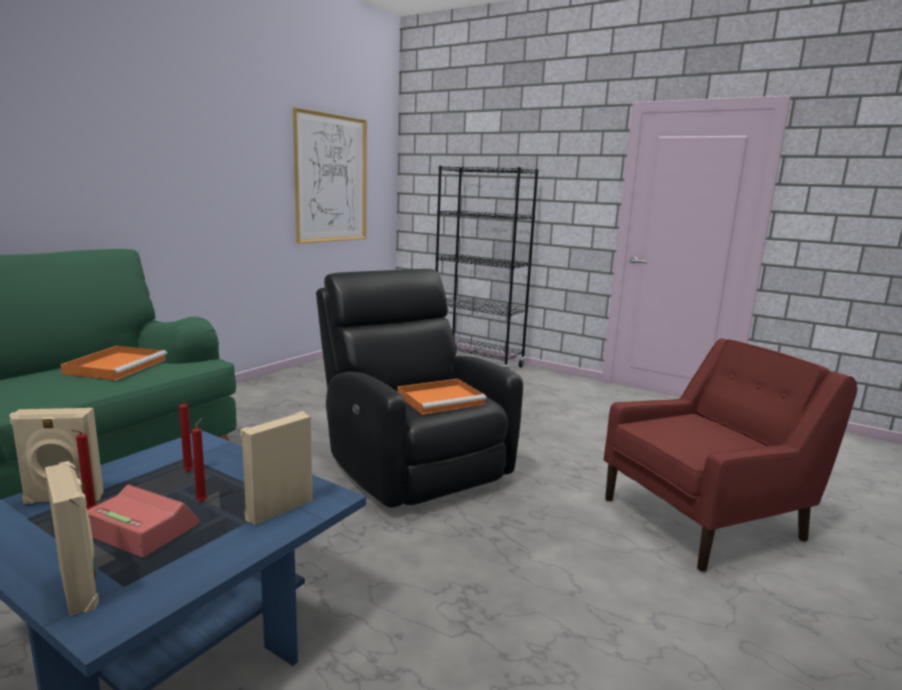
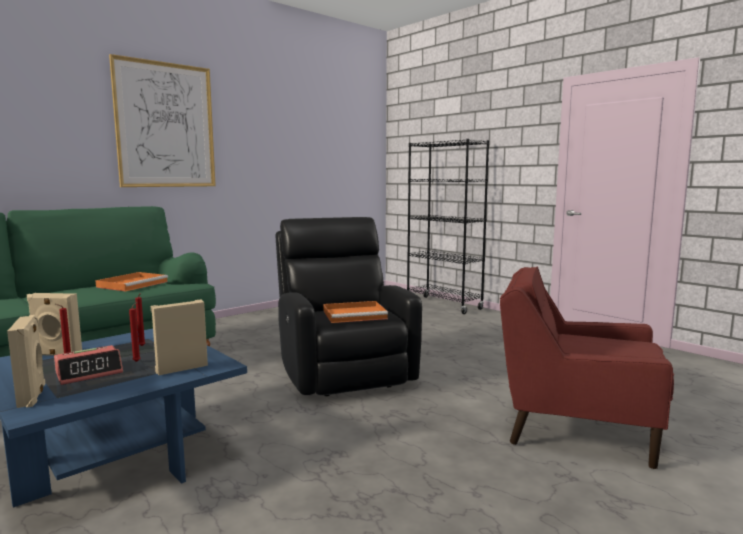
camera: 15 degrees right, 5 degrees down
(142, 530) = (89, 373): alarm clock -> alarm clock turned 105 degrees clockwise
(331, 179) = (326, 158): picture -> picture (165, 125)
(704, 519) = (574, 426): red armchair -> red armchair turned 150 degrees counterclockwise

